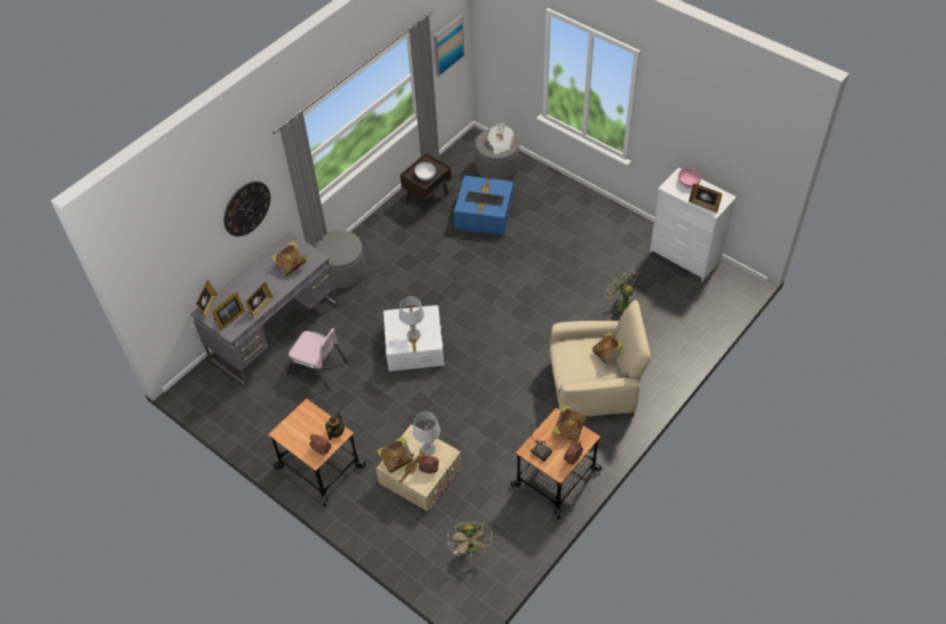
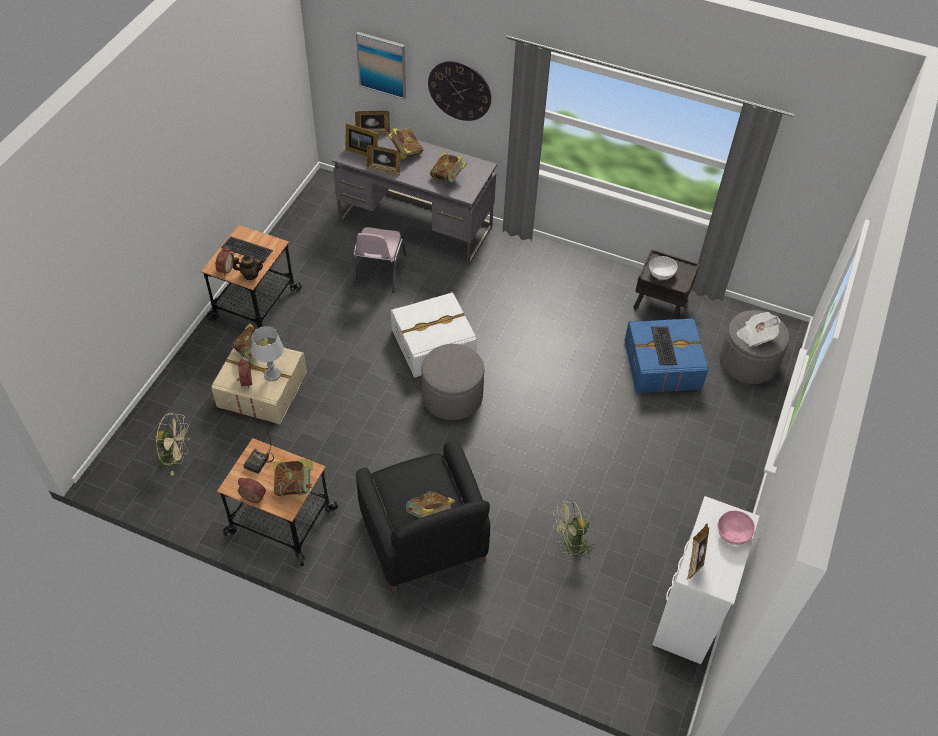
camera: 70 degrees right, 0 degrees up
(246, 288) = (405, 152): none -> book
(302, 431) = (247, 249): none -> keyboard
(342, 271) = (516, 257): grey ottoman -> grey ottoman (452, 397)
(413, 334) = (426, 325): grey table lamp -> none
(448, 45) = (812, 188): picture -> picture (382, 65)
(471, 549) = (176, 457): beige fan -> beige fan turned 150 degrees counterclockwise
(594, 388) = (424, 538): beige armchair -> black armchair
(621, 305) = (570, 546): green fan -> green fan turned 135 degrees counterclockwise

